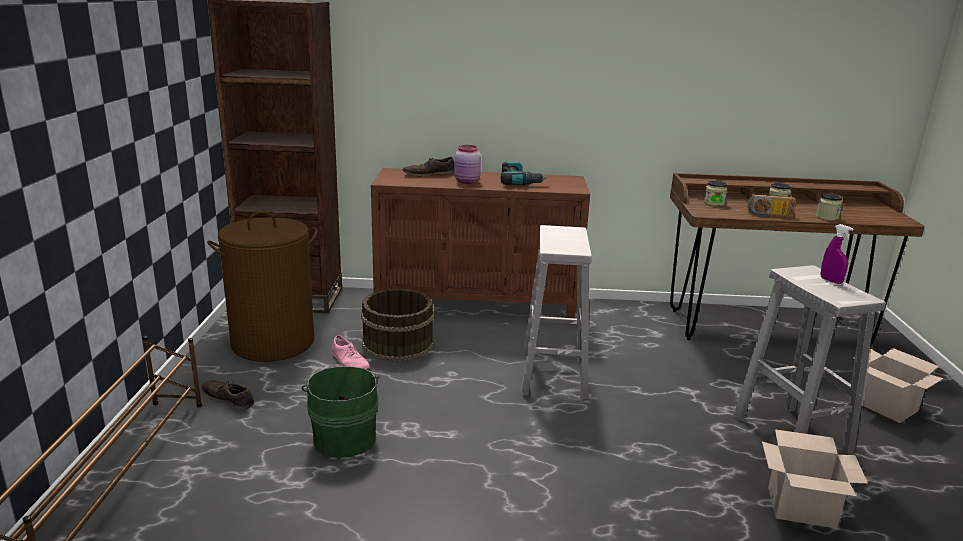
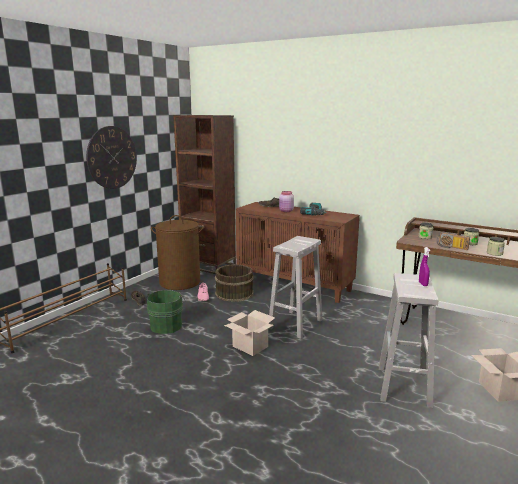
camera: 30 degrees right, 5 degrees down
(122, 98) = (112, 157): none -> wall clock
(799, 508) = (359, 419): cardboard box -> cardboard box (249, 346)

